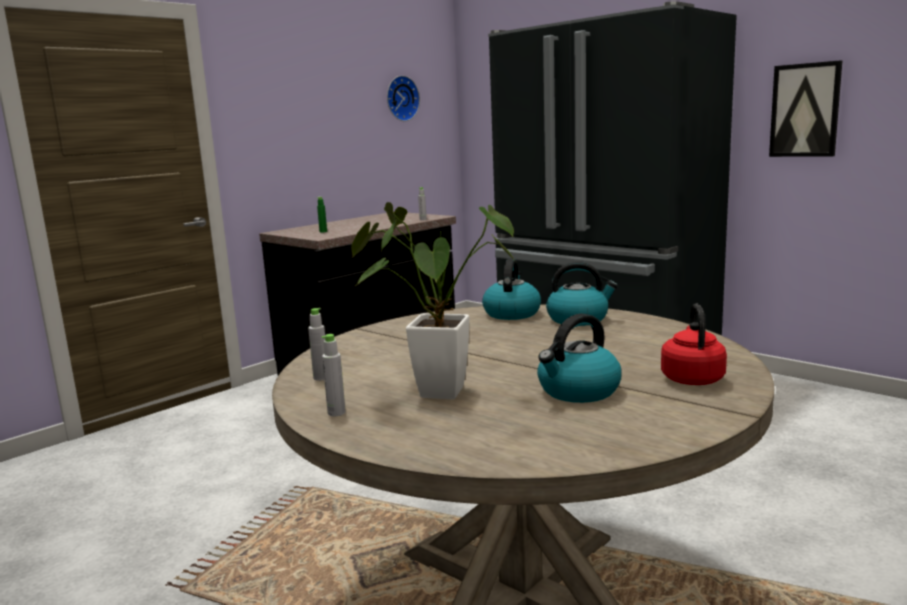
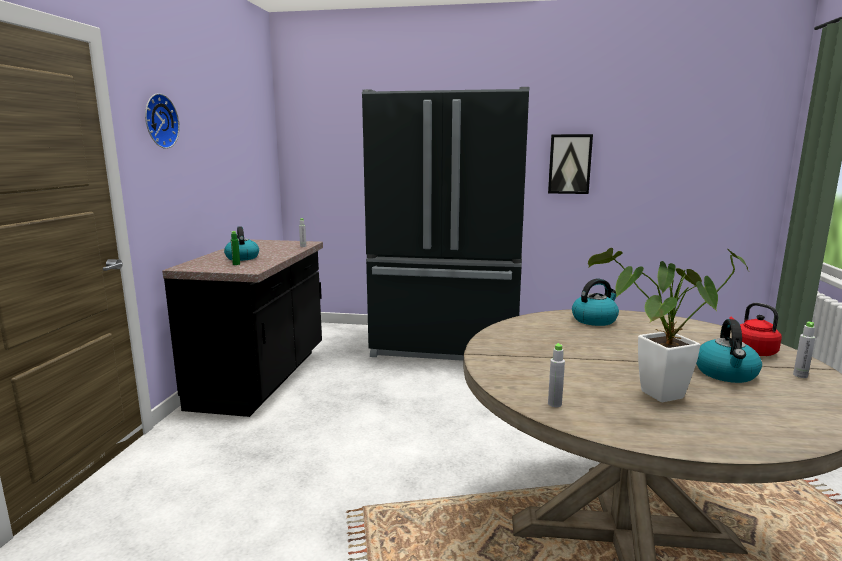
camera: 35 degrees left, 0 degrees up
(336, 413) = (643, 431): grey bottle -> grey bottle (800, 375)
(401, 98) = (246, 137): wall clock -> wall clock (158, 121)
(511, 313) = (543, 322): kettle -> kettle (242, 258)

